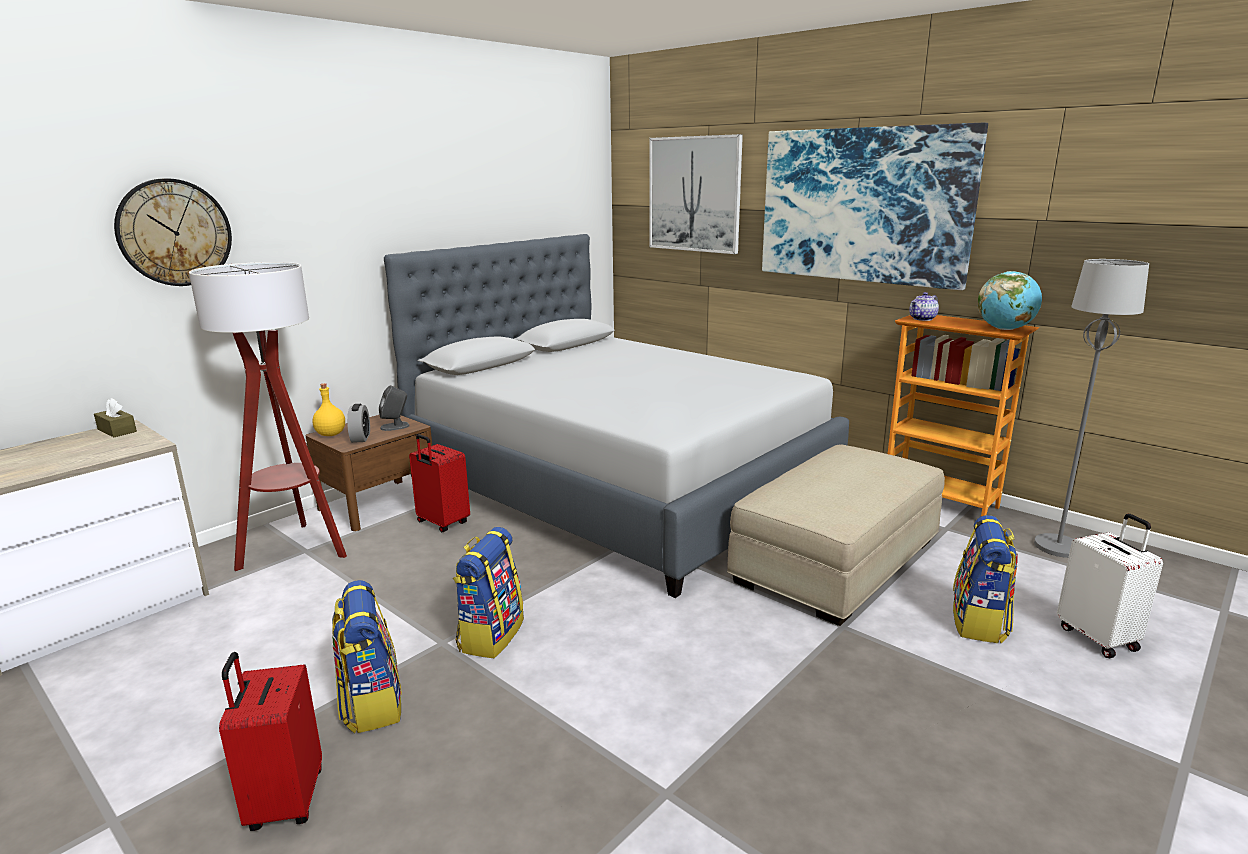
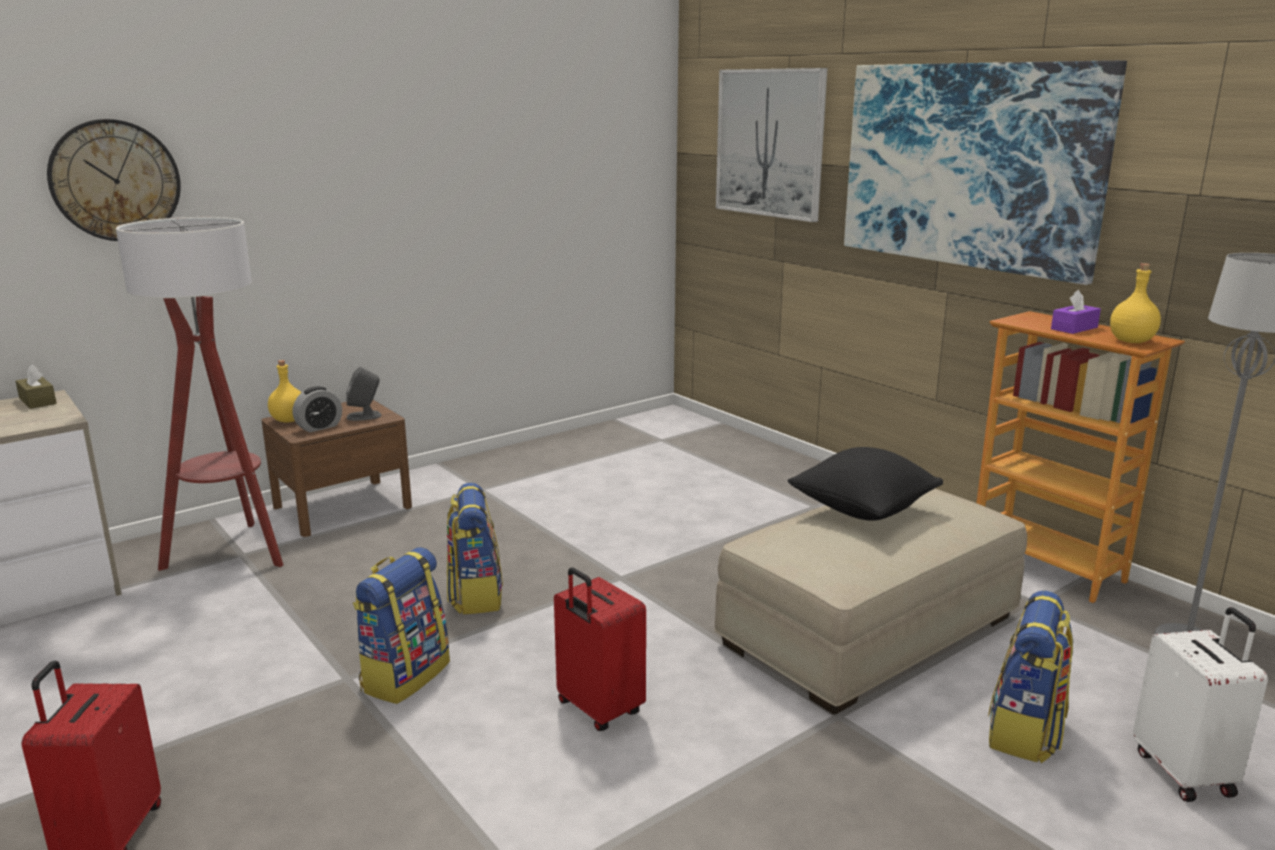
camera: 10 degrees right, 0 degrees up
(360, 438) = (319, 427): alarm clock -> alarm clock turned 45 degrees clockwise
(371, 703) = (242, 738): backpack -> backpack (475, 595)
(442, 523) = (404, 536): red suitcase -> red suitcase (598, 709)
(619, 483) = (635, 505): grey bed -> none
(827, 469) = (862, 510): none -> black pillow
(922, 319) = (1030, 320): teapot -> none
(958, 322) = (1074, 328): none -> purple tissue box
(1005, 329) = (1132, 341): globe -> yellow bottle

